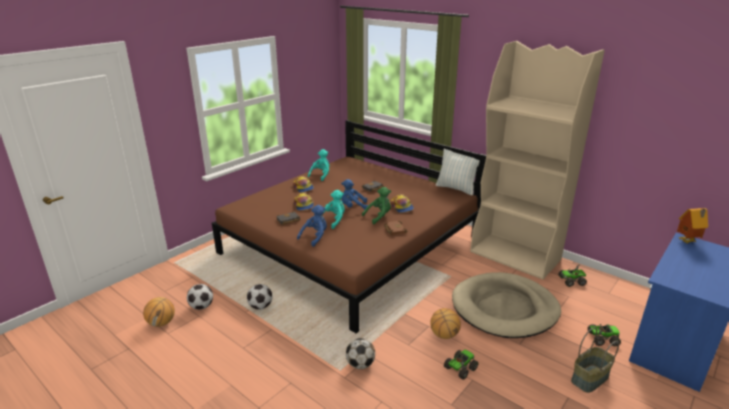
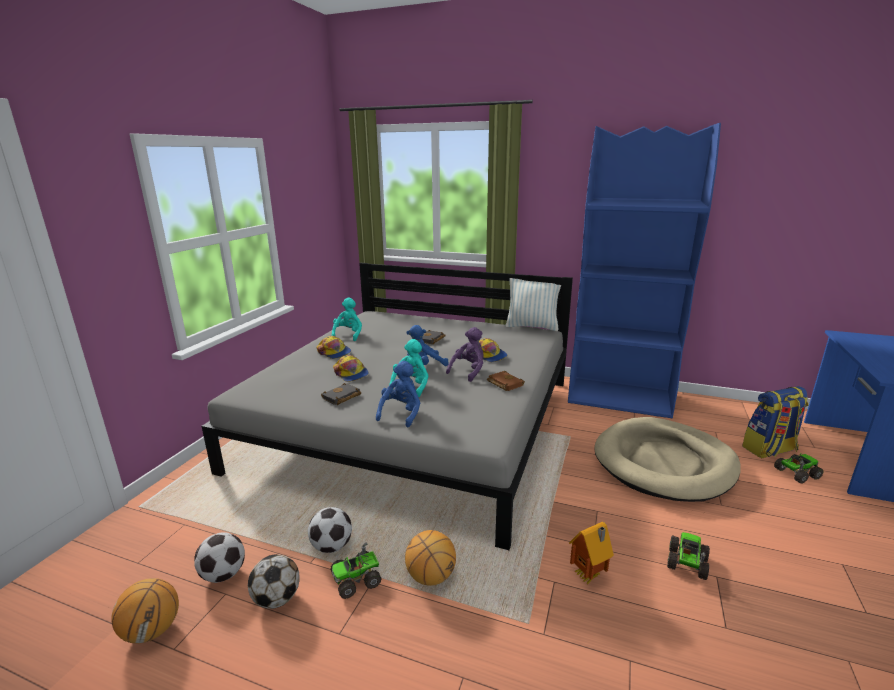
camera: 20 degrees left, 5 degrees down
(351, 245) = (416, 422): brown bed -> grey bed
(360, 364) = (551, 602): football -> football (277, 599)
(379, 216) = (468, 371): green plush toy -> purple plush toy
(444, 335) = (626, 518): basketball -> basketball (430, 576)
(516, 256) = (620, 397): beige bookcase -> blue bookcase
(572, 281) = (701, 413): toy truck -> toy truck (357, 579)
(590, 379) = (838, 530): basket -> none
(599, 318) = (769, 450): none -> backpack
(688, 241) = (849, 336): toy house -> toy house (589, 576)

